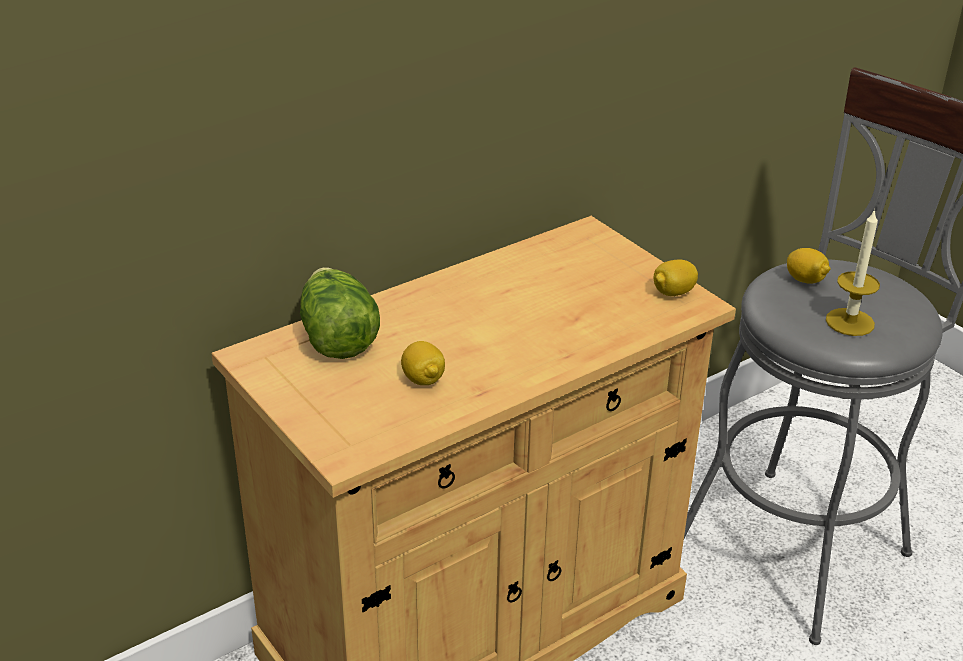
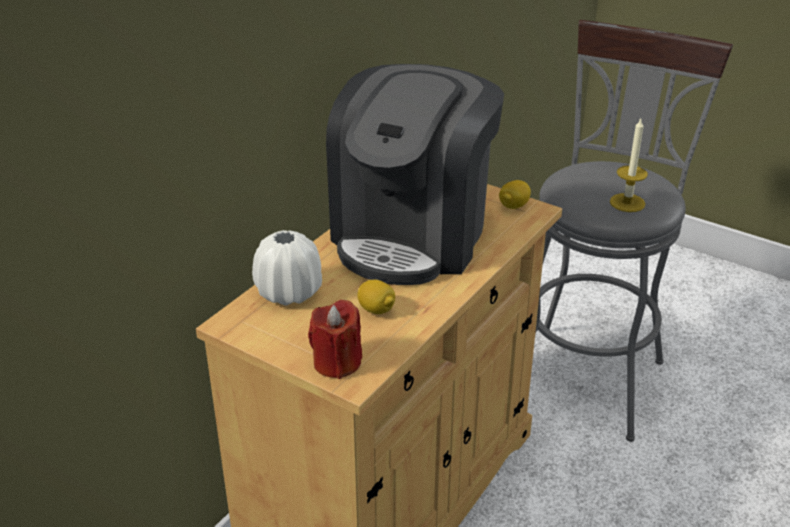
camera: 20 degrees left, 0 degrees up
(336, 336) = (289, 292): lettuce -> white vase
(338, 429) = (337, 363): none -> red candle
(523, 301) = (412, 235): none -> coffee machine
(805, 280) = (581, 179): lemon -> none

